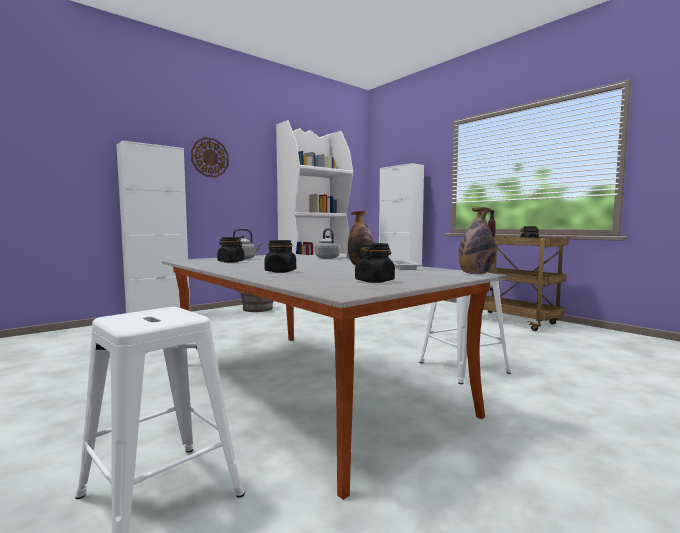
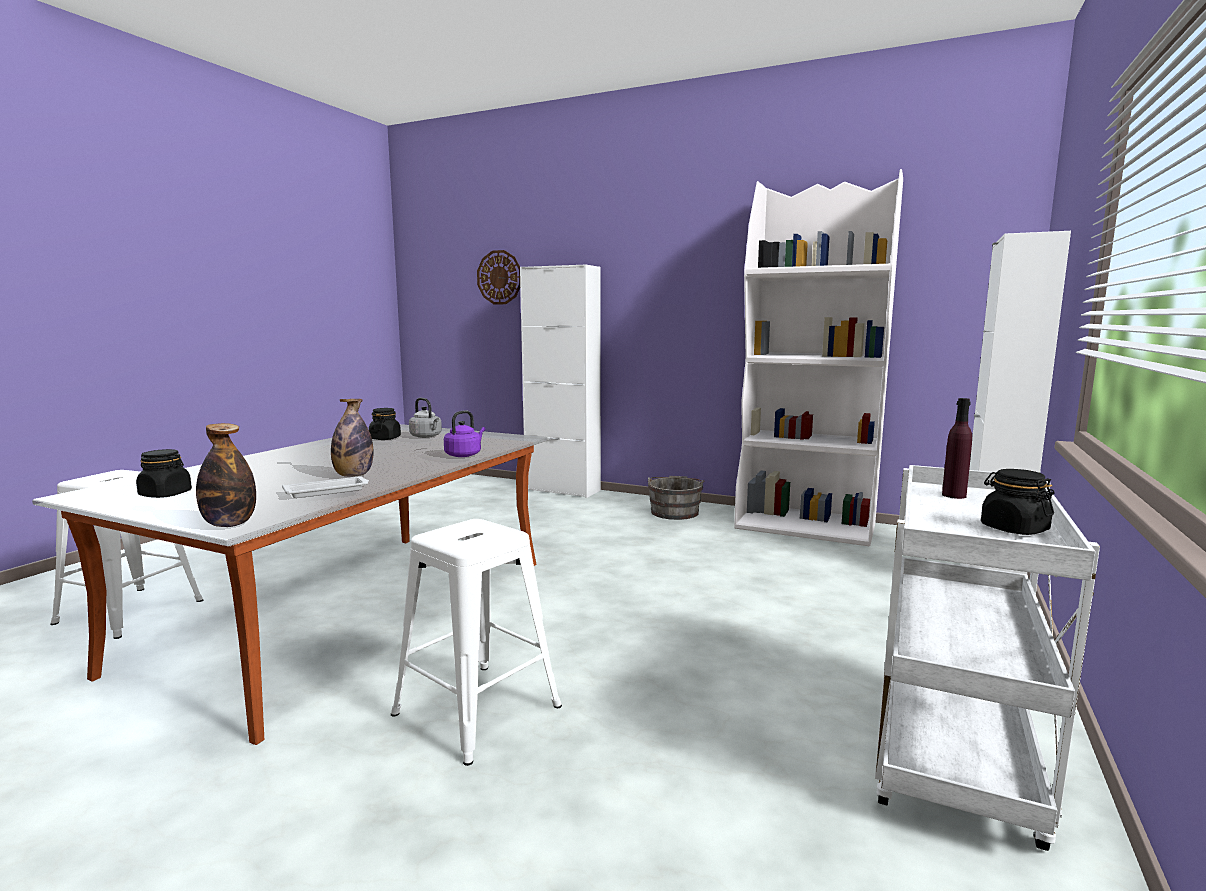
camera: 65 degrees right, 5 degrees up
(210, 157) = (649, 268): wall clock -> wall clock (499, 277)
(280, 271) = (272, 462): black jar -> none
(326, 258) = (464, 455): grey kettle -> purple kettle
(513, 321) = (956, 761): brown cart -> white cart

